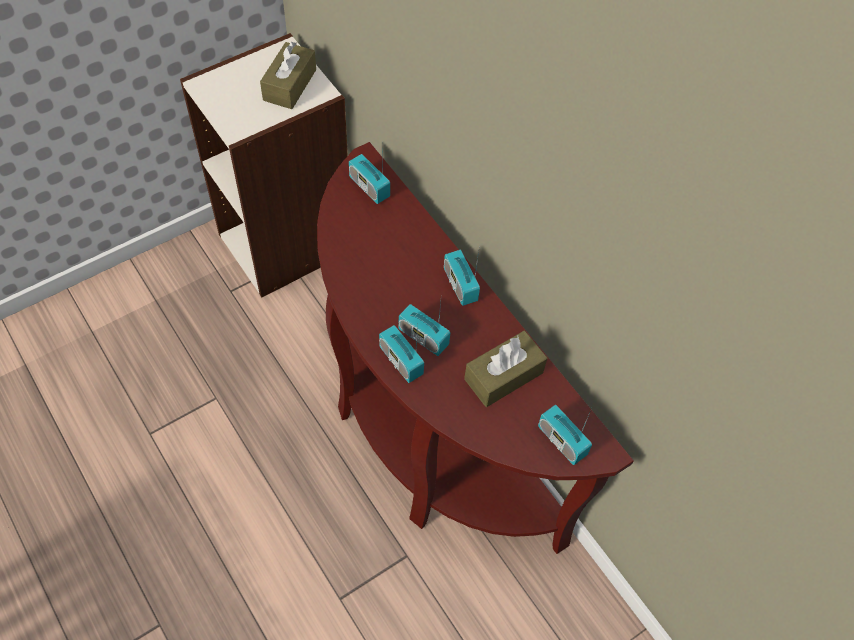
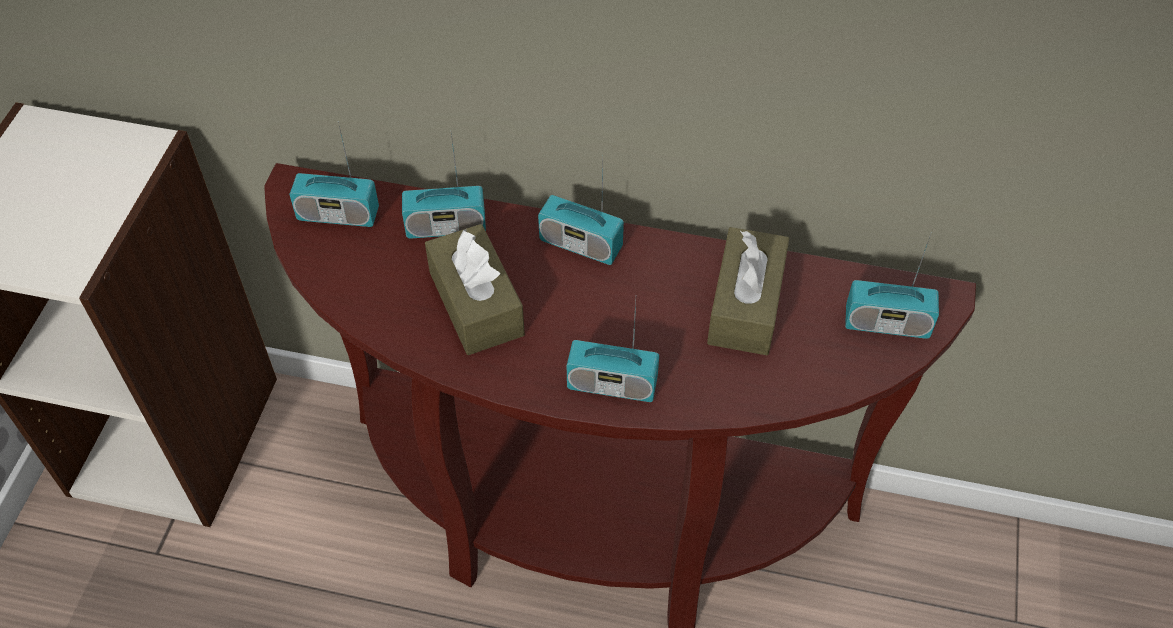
camera: 40 degrees left, 5 degrees down
(290, 85) = (88, 164): brown tissue box -> brown tissue box (476, 303)
(423, 337) = (606, 336): radio -> radio (446, 227)

